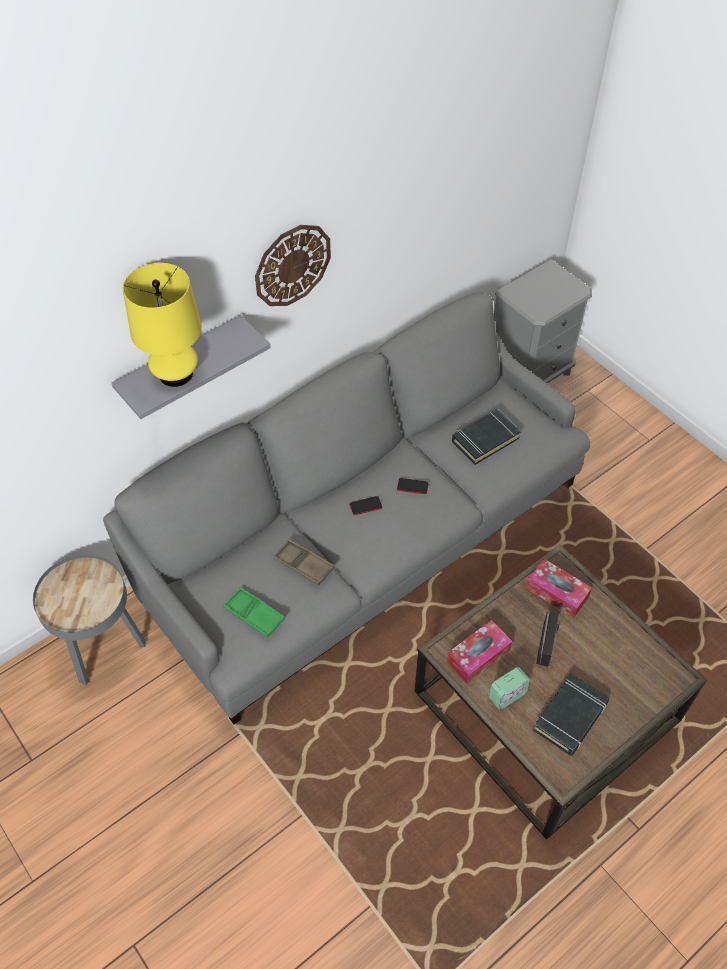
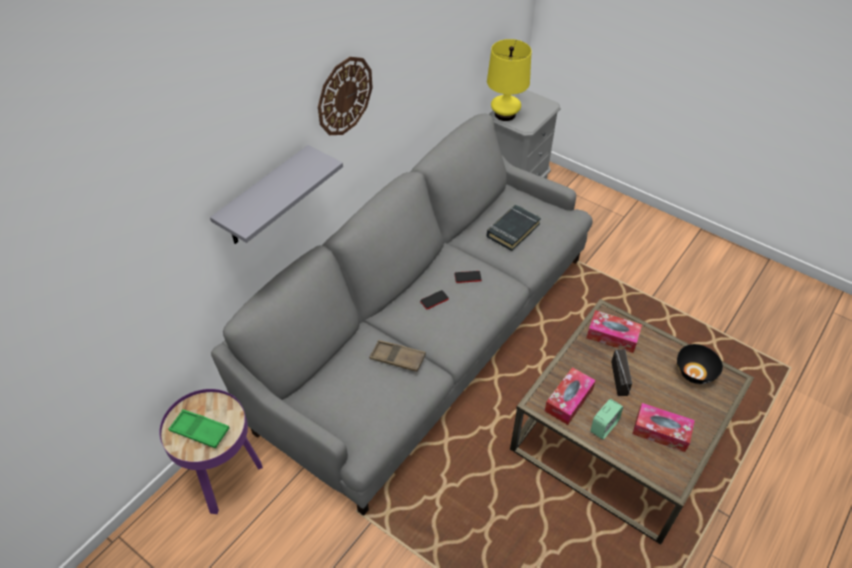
camera: 15 degrees left, 5 degrees down
(104, 648) = (225, 478): grey side table -> purple side table
(175, 374) = (267, 200): yellow table lamp -> yellow table lamp (505, 114)
(254, 614) = (368, 409): green tray -> green tray (200, 431)
(570, 717) = (661, 431): black book -> tissue box
(638, 658) = (695, 373): none -> black bowl

